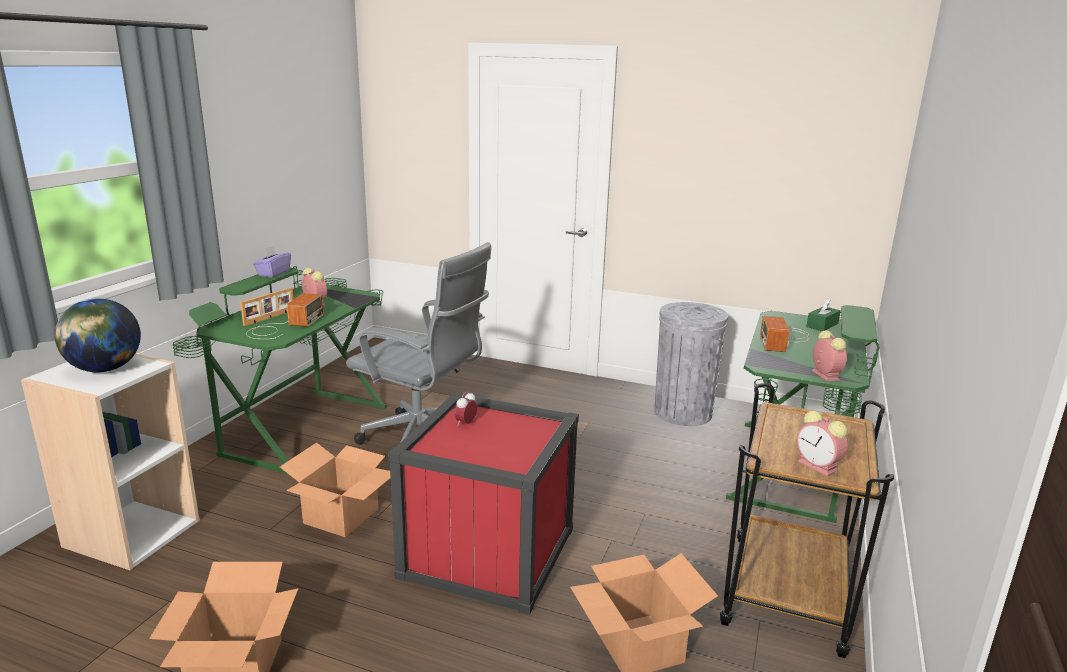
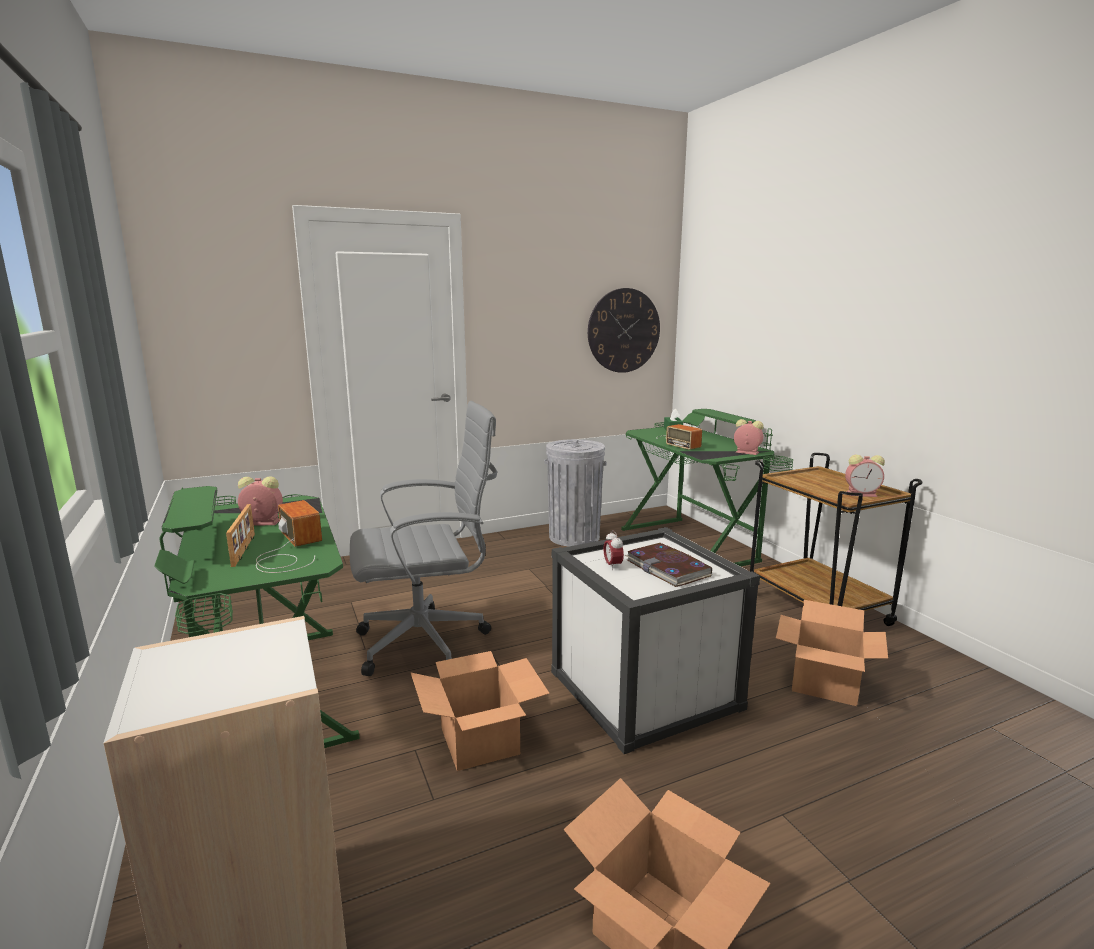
camera: 45 degrees left, 5 degrees down
(104, 369) = (226, 664): globe -> none
(273, 273) = (193, 496): purple tissue box -> none
(488, 553) = (645, 690): red storage box -> white storage box
(496, 444) = (668, 568): none -> book
(812, 187) = (623, 330): none -> wall clock

